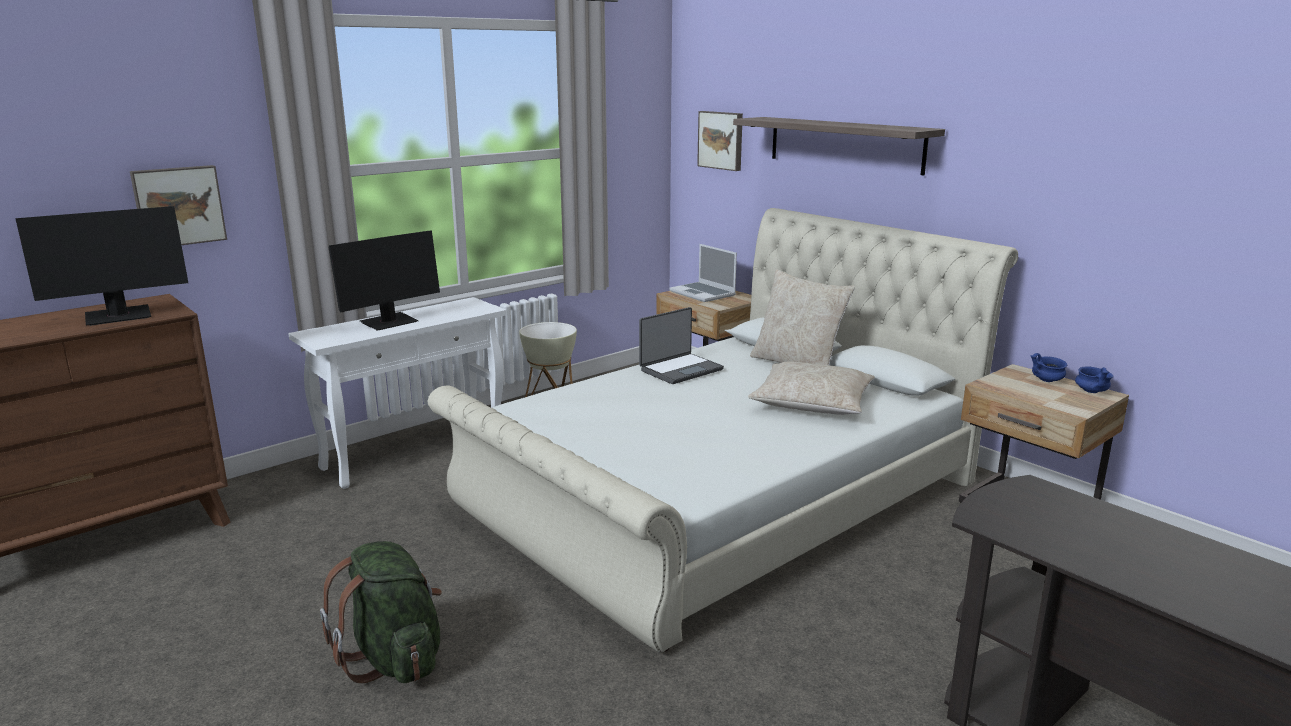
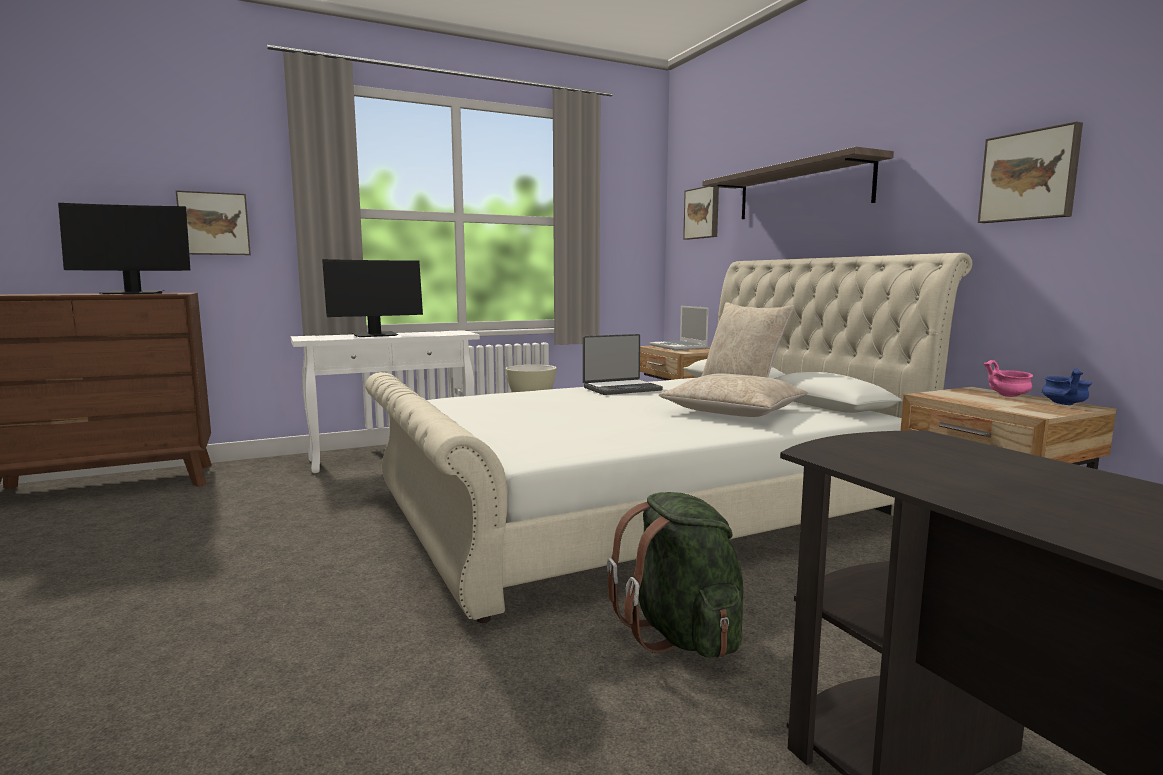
camera: 15 degrees right, 10 degrees down
(394, 658) = (222, 591): green backpack -> green backpack (681, 634)
(1046, 380) = (1008, 396): blue bowl -> pink bowl
(1071, 185) = (1030, 176): none -> picture

